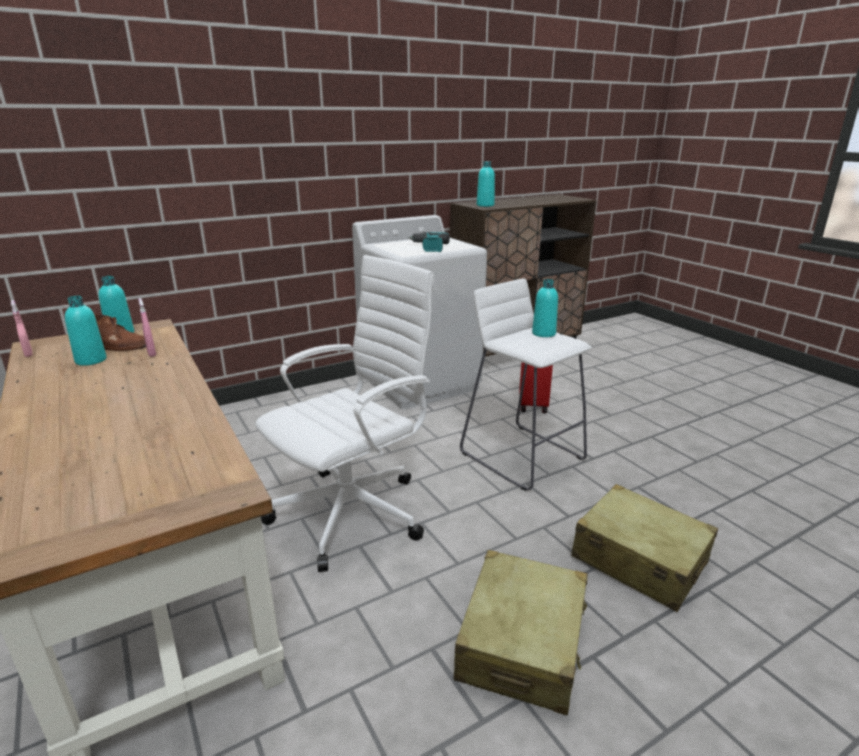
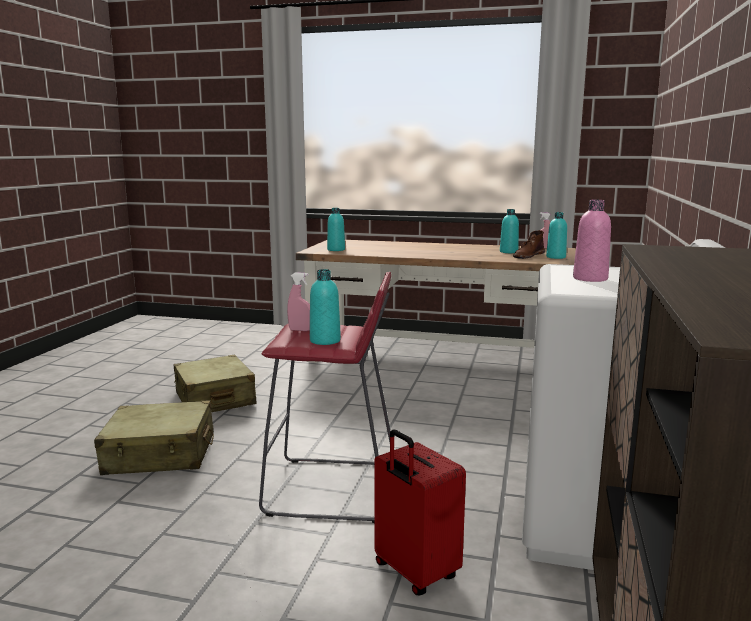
camera: 135 degrees right, 10 degrees down
(151, 353) = (499, 257): pink spray bottle -> pink spray bottle (300, 330)
(354, 512) = (389, 402): white office chair -> none
(429, 248) = (590, 278): power drill -> pink bottle
(485, 205) = (692, 252): turquoise bottle -> turquoise bottle (336, 250)
(522, 455) = (333, 489): white stool -> red stool

